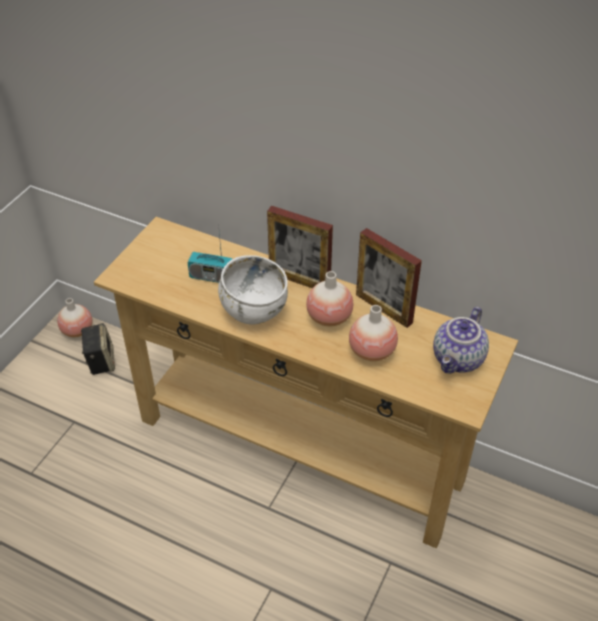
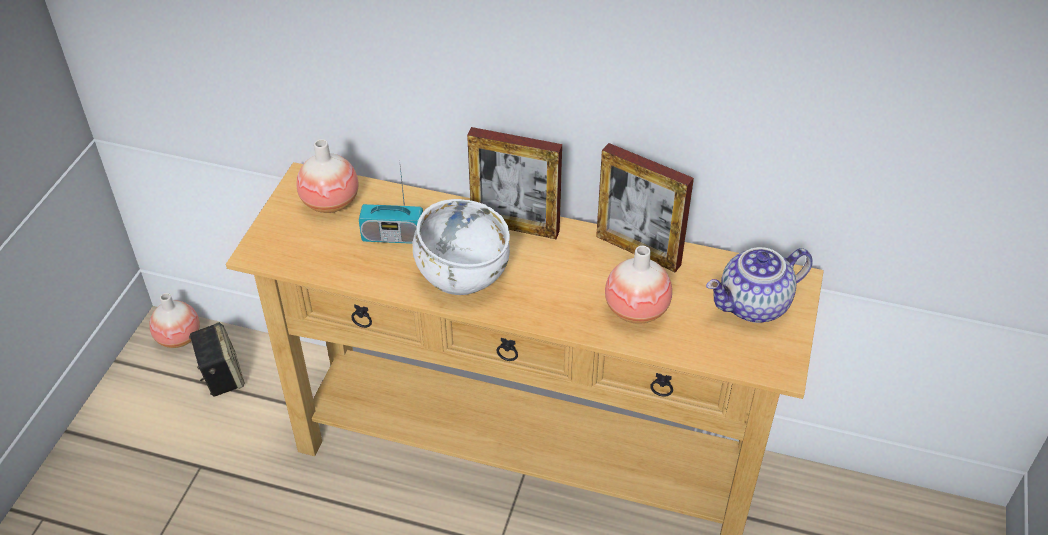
camera: 10 degrees left, 0 degrees up
(329, 317) = (568, 272): vase -> vase (330, 203)
(459, 360) = (754, 306): teapot -> teapot turned 45 degrees clockwise

